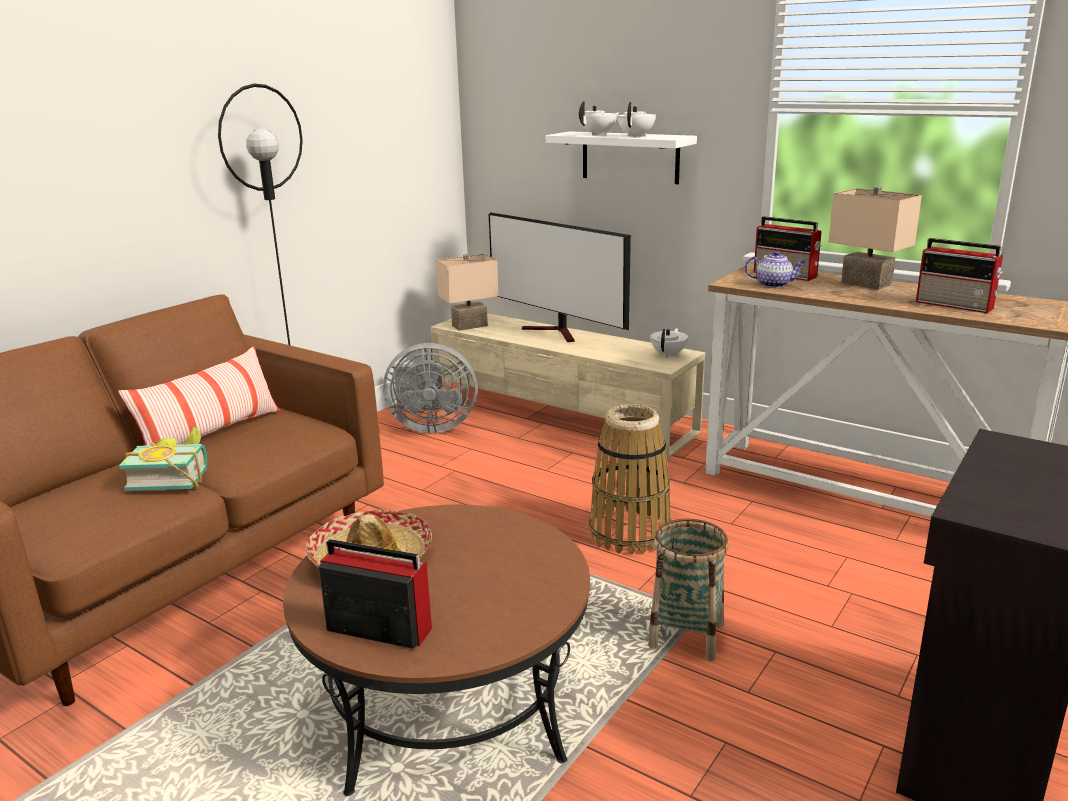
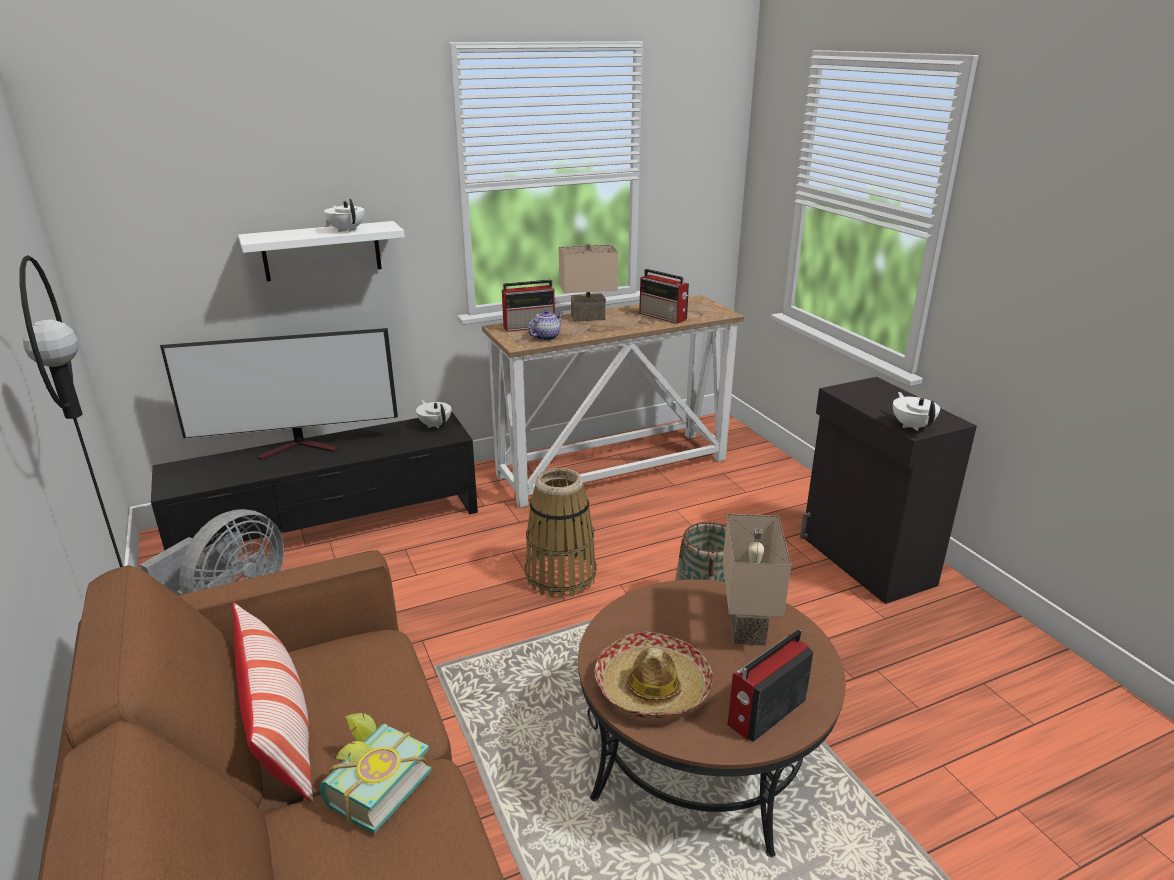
camera: 60 degrees left, 5 degrees up
(469, 326) = (197, 481): beige table lamp -> beige table lamp (750, 628)
(562, 415) = (331, 526): beige tv stand -> black tv stand
(599, 134) = (299, 234): white teapot -> white teapot (912, 426)
(956, 305) = (663, 317): radio -> radio turned 60 degrees clockwise

